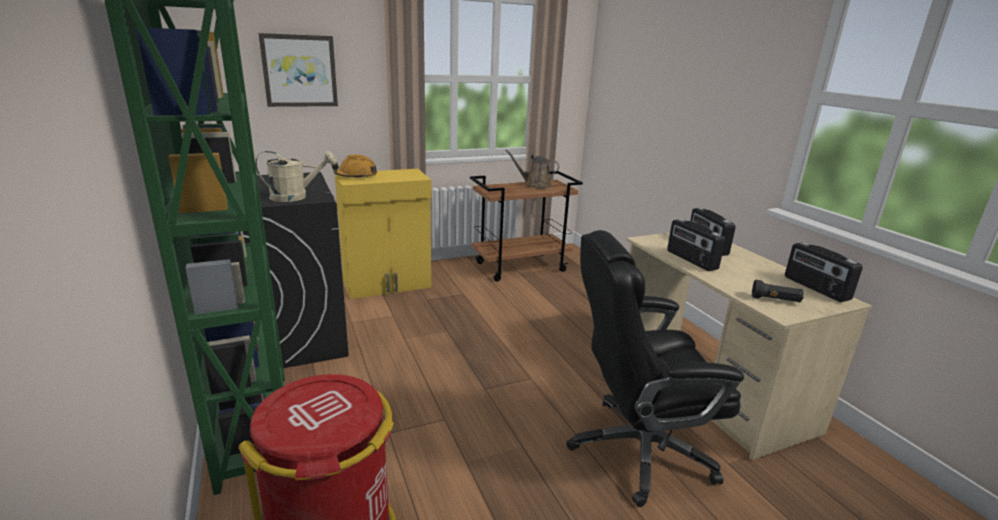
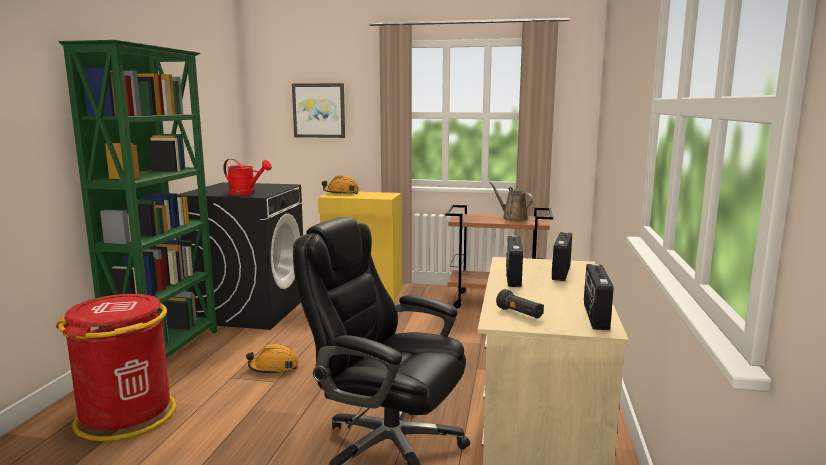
camera: 35 degrees right, 10 degrees down
(296, 197) = (246, 194): beige watering can -> red watering can
(419, 403) = (274, 367): none -> orange hard hat

